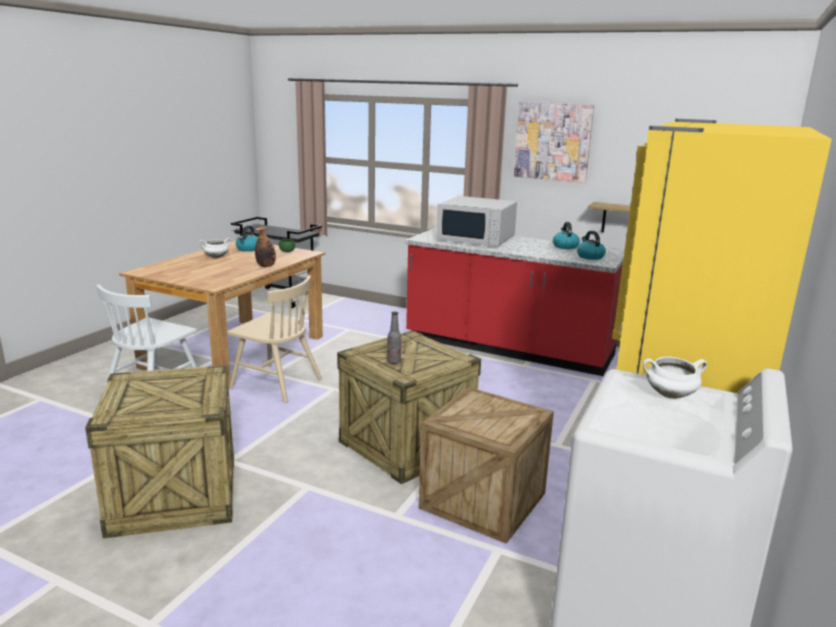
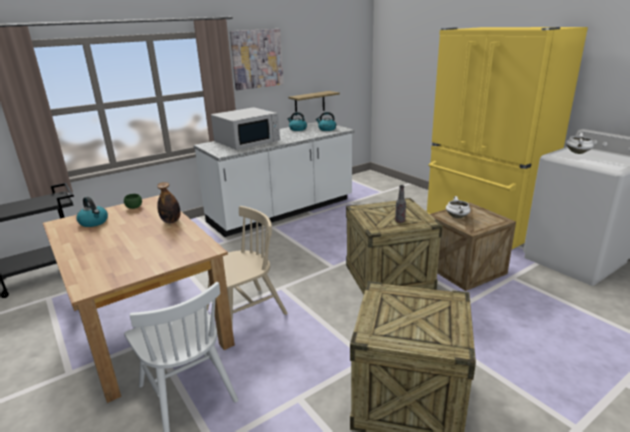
camera: 60 degrees left, 5 degrees up
(216, 257) = (98, 240): white cooking pot -> white cooking pot (457, 217)
(508, 347) = (282, 211): red counter -> white counter

